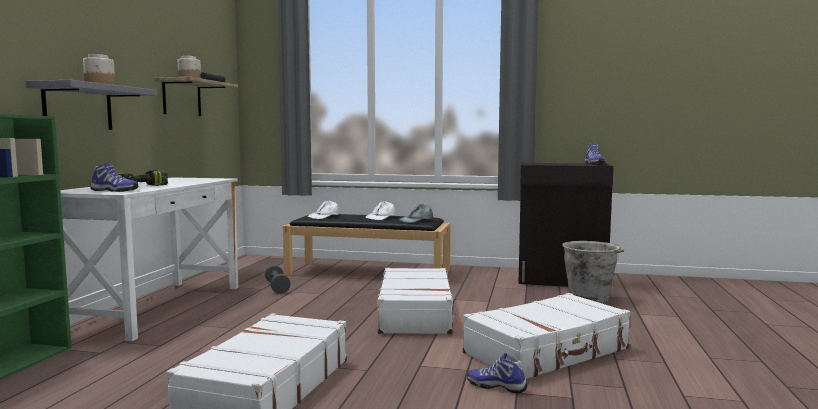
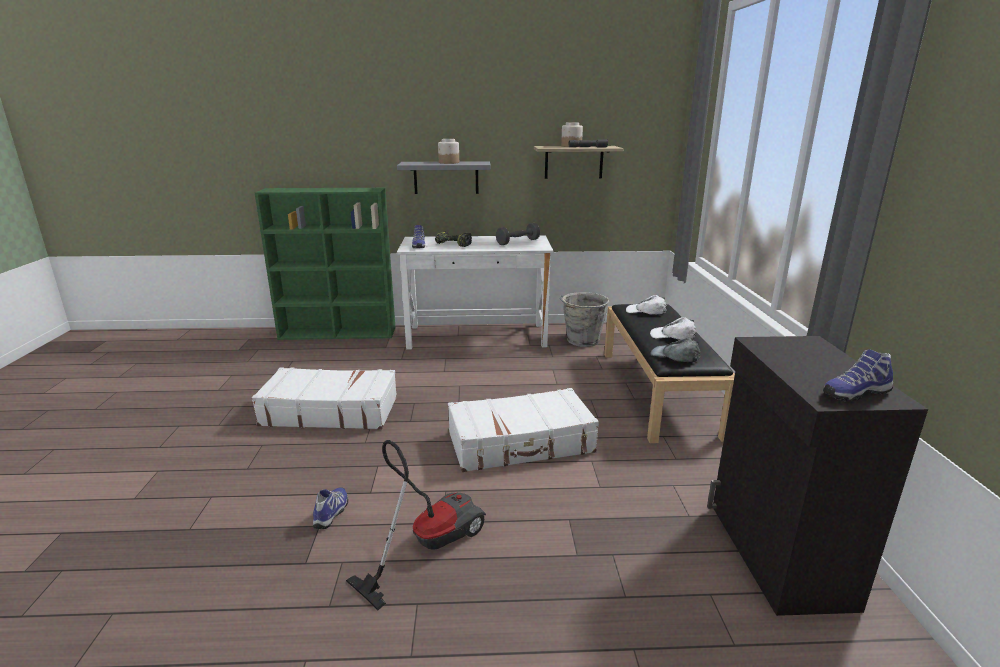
camera: 75 degrees right, 15 degrees up
(277, 287) = (561, 361): grey dumbbell -> grey dumbbell (518, 242)
(548, 352) = (428, 543): white suitcase -> vacuum cleaner
(590, 298) = (689, 588): grey bucket -> grey bucket (582, 341)

